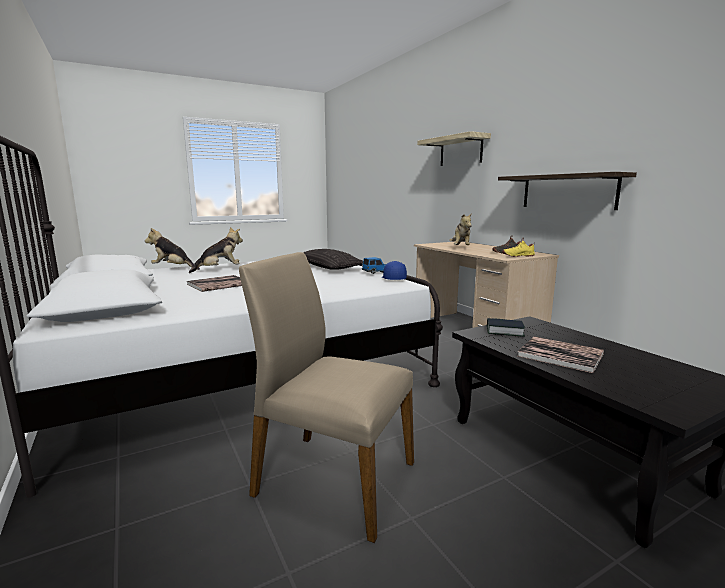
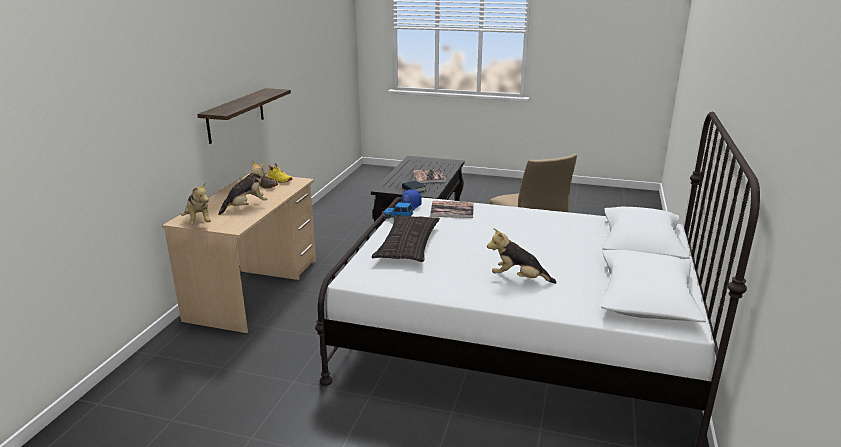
camera: 135 degrees left, 10 degrees up
(173, 268) = (567, 306): plush toy -> plush toy (198, 222)
(219, 284) = (545, 244): book -> book (452, 210)
(461, 151) = (116, 96): shelf -> none

